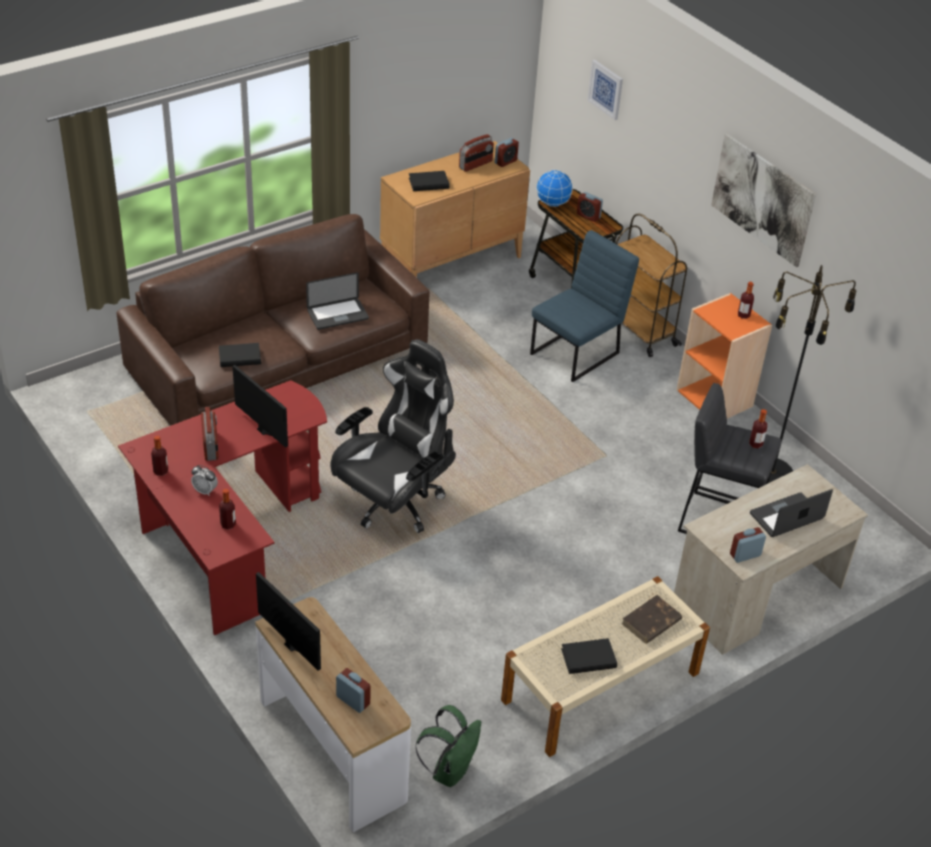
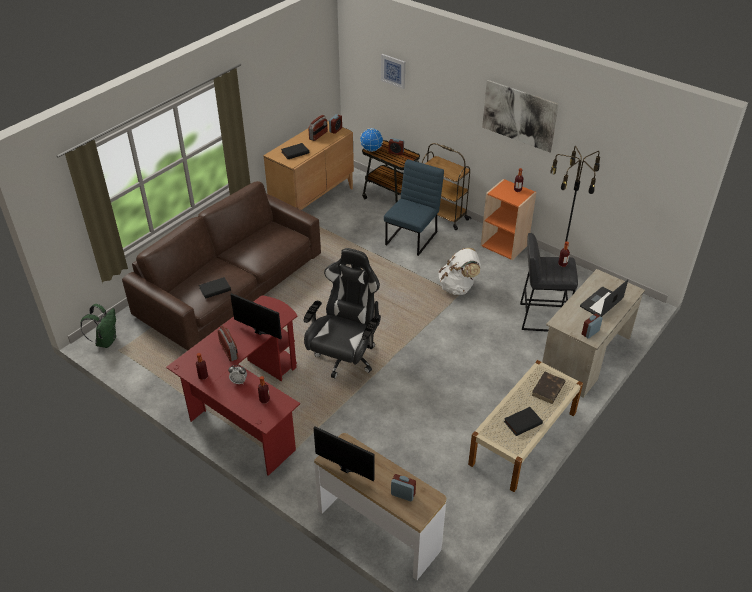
camera: 15 degrees left, 0 degrees up
(337, 315) = (266, 247): laptop -> none
(450, 770) = (458, 519): green backpack -> green backpack (106, 341)
(611, 444) = (458, 287): none -> white backpack

